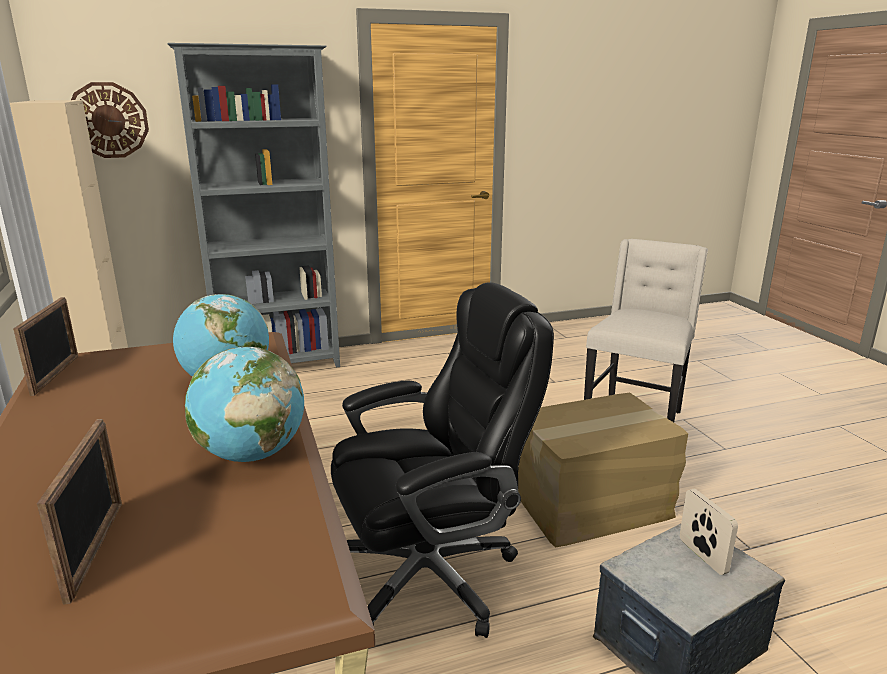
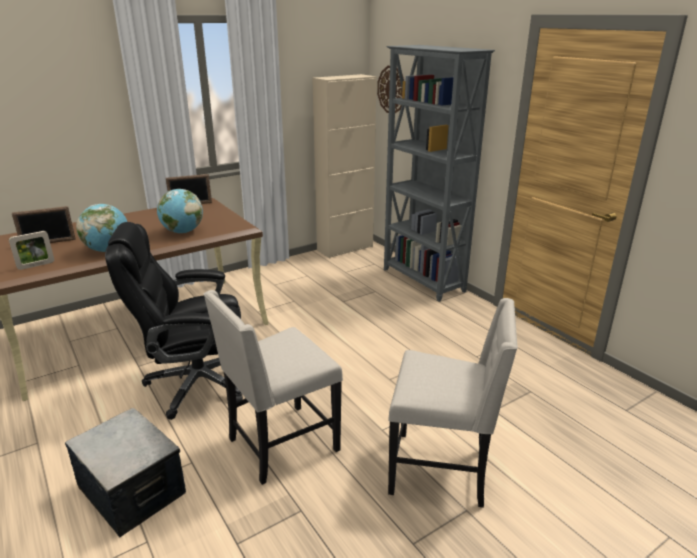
camera: 75 degrees right, 5 degrees up
(431, 575) = (196, 384): black office chair -> black office chair turned 120 degrees clockwise
(592, 505) = (280, 445): cardboard box -> beige chair
(702, 556) = (134, 450): picture frame -> picture frame (36, 265)

